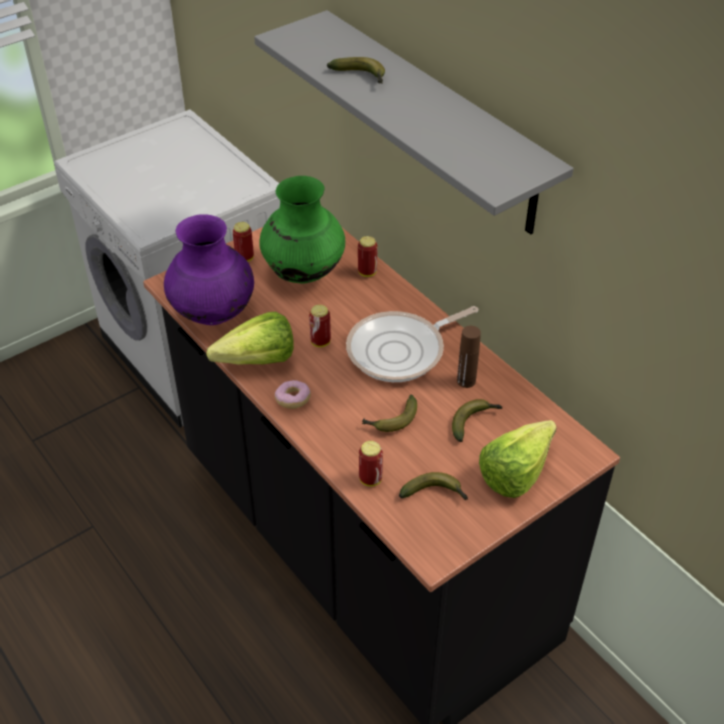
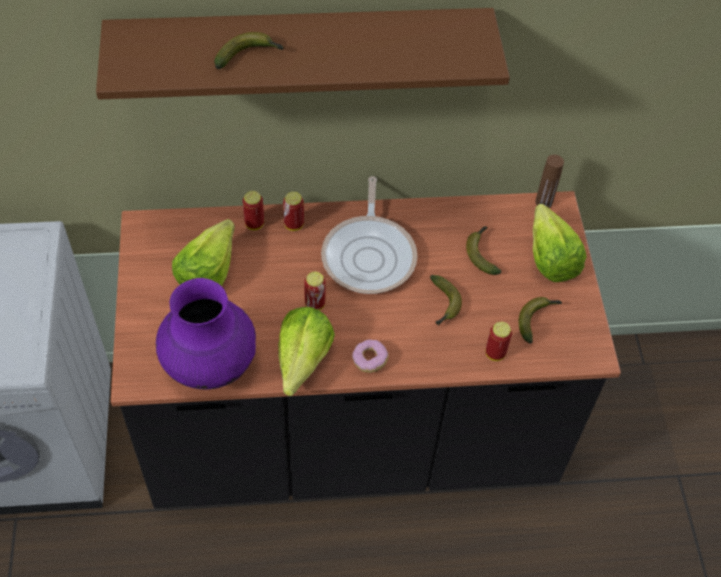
camera: 60 degrees left, 10 degrees up
(244, 258) = (153, 302): can -> can (294, 224)
(303, 272) = (213, 268): green vase -> lettuce
(435, 123) = (301, 51): grey shelf -> brown shelf
(466, 381) = (435, 233): brown bottle -> brown bottle (543, 202)

